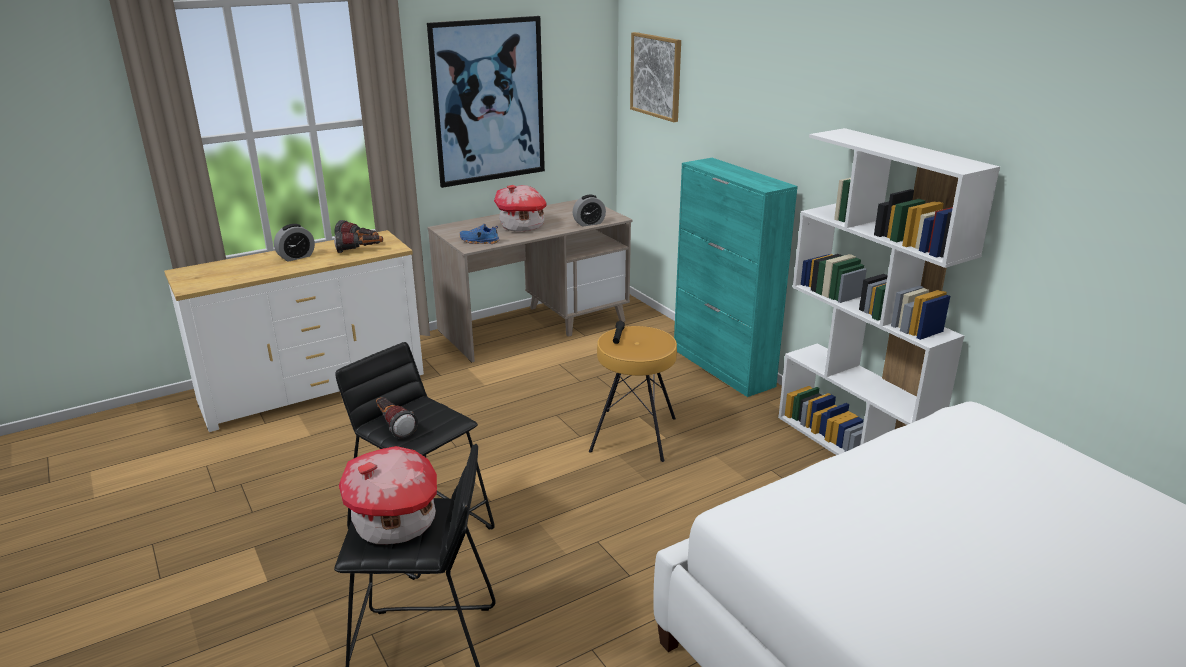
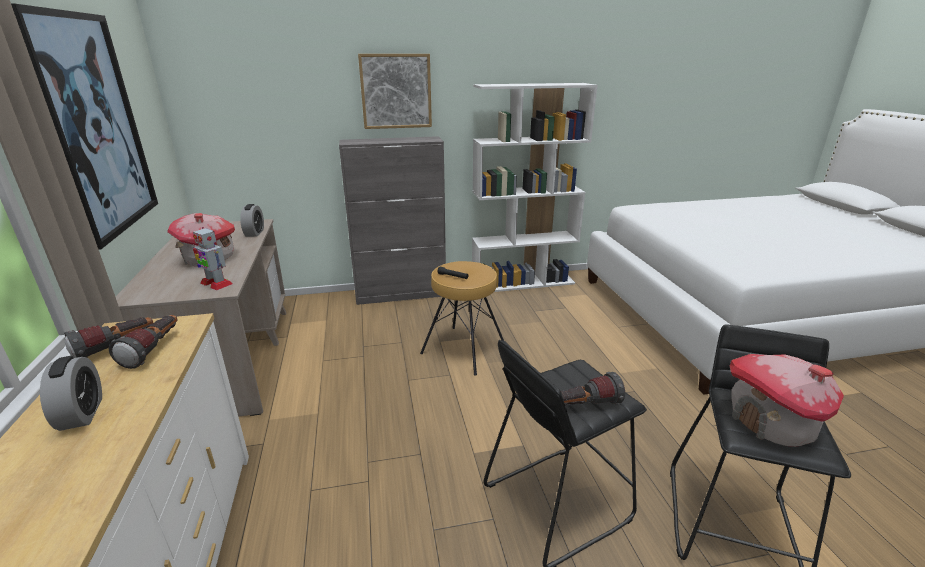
camera: 70 degrees left, 0 degrees up
(479, 242) = (216, 283): blue shoe -> toy robot
(656, 76) = (234, 83): picture -> picture (396, 91)
(723, 368) = (401, 294): turquoise cabinet -> grey cabinet

